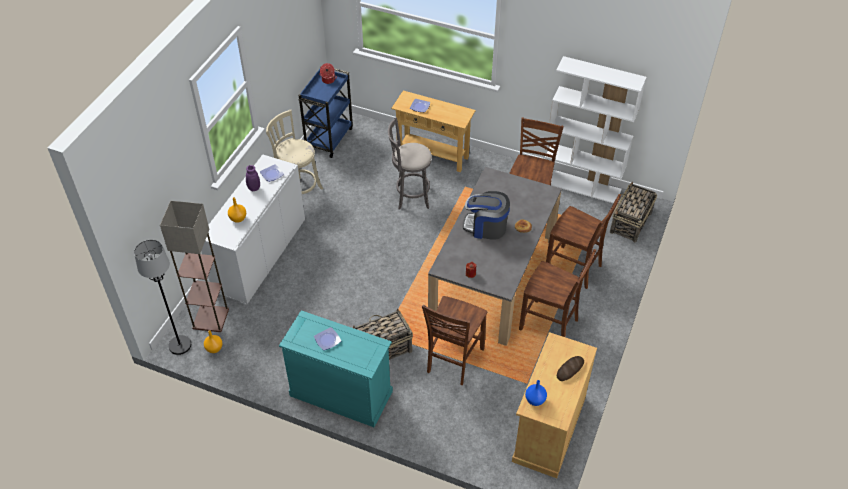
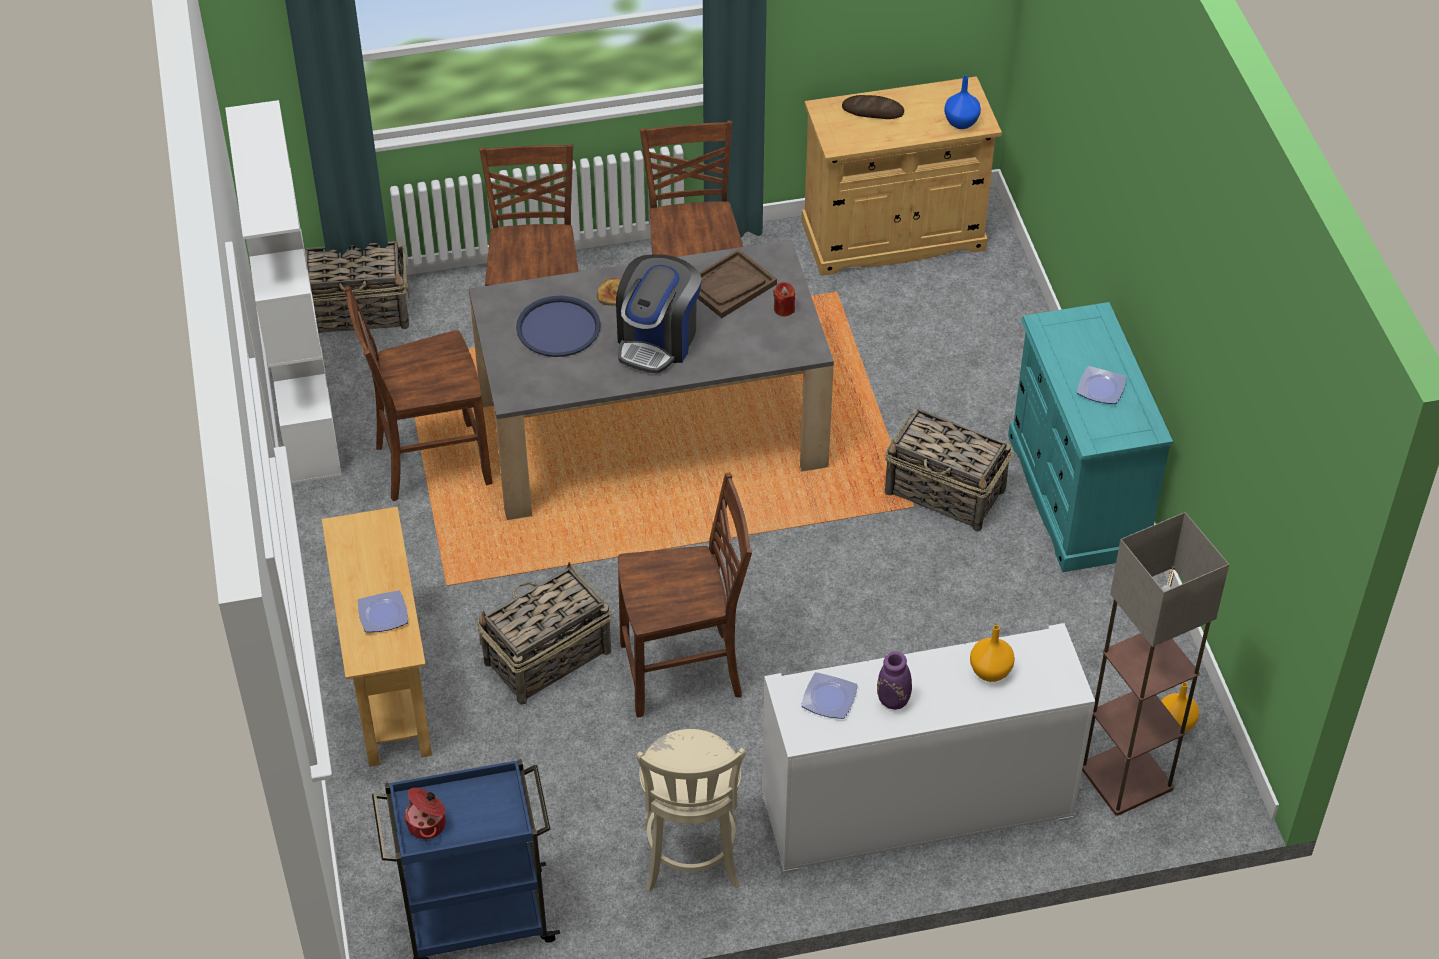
camera: 125 degrees left, 0 degrees up
(180, 345) = (1222, 781): black floor lamp -> none
(410, 196) = (546, 657): grey stool -> basket
(453, 361) = (878, 394): brown chair -> brown chair (684, 673)
(486, 227) = (658, 340): coffee machine -> coffee machine turned 45 degrees clockwise
(498, 264) = (730, 286): none -> brown tray
(517, 202) = (558, 328): none -> blue tray

